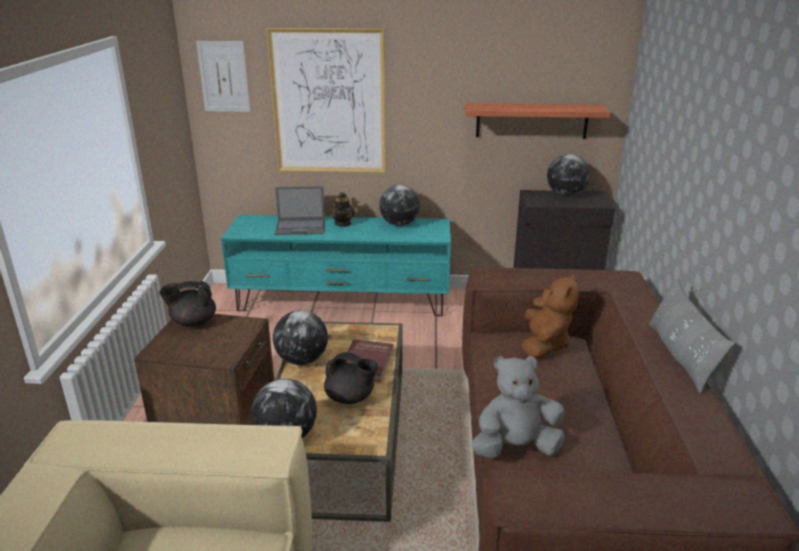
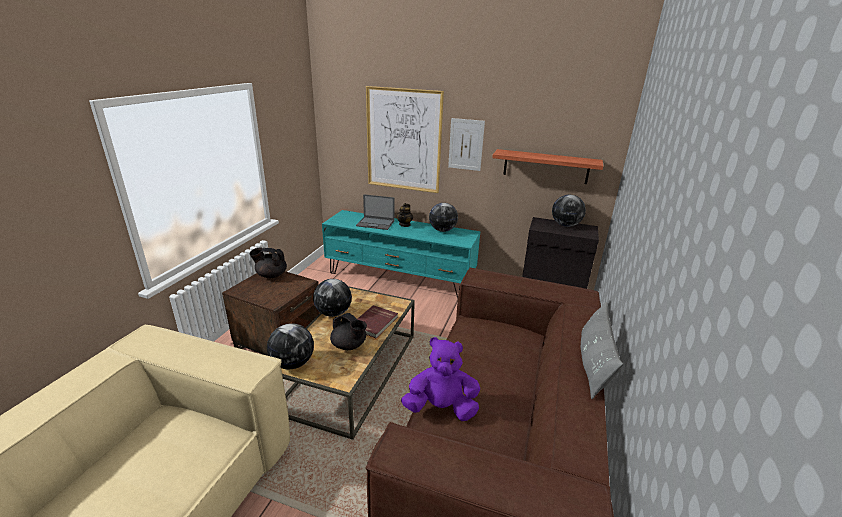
camera: 15 degrees right, 0 degrees up
(224, 76) = (338, 117): picture -> picture (466, 144)
(515, 448) = (441, 408): grey plush toy -> purple plush toy
(544, 344) = (506, 334): brown plush toy -> none

